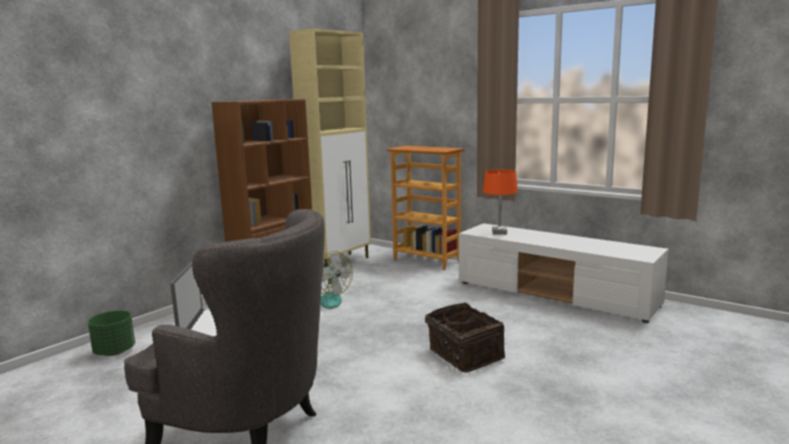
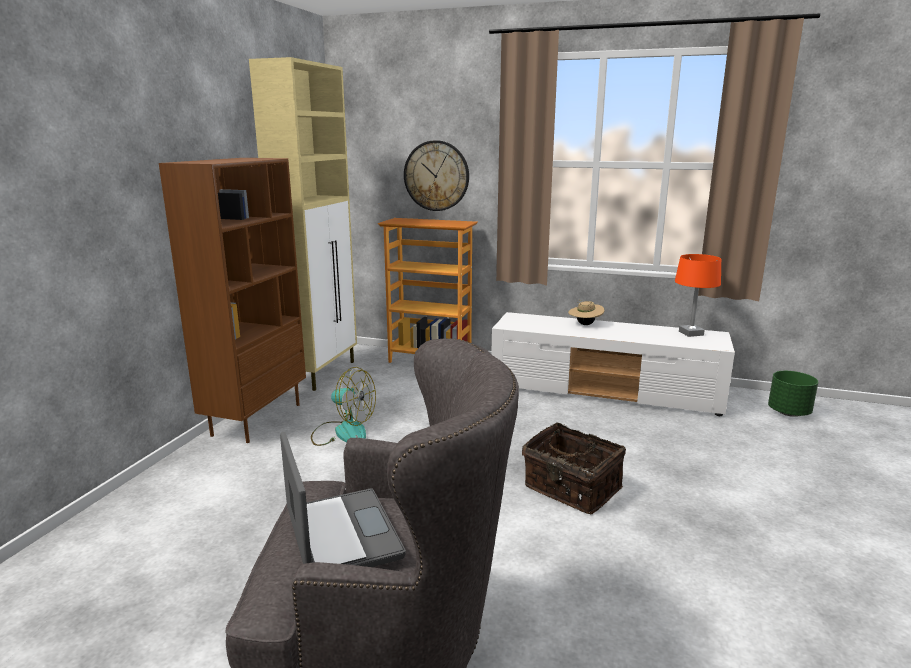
camera: 20 degrees left, 5 degrees up
(115, 352) = (67, 568): green planter -> green planter (788, 412)
(436, 112) = (436, 176): none -> wall clock
(499, 232) = (538, 324): orange table lamp -> orange table lamp (691, 333)
(539, 235) = (585, 324): none -> beige hat

